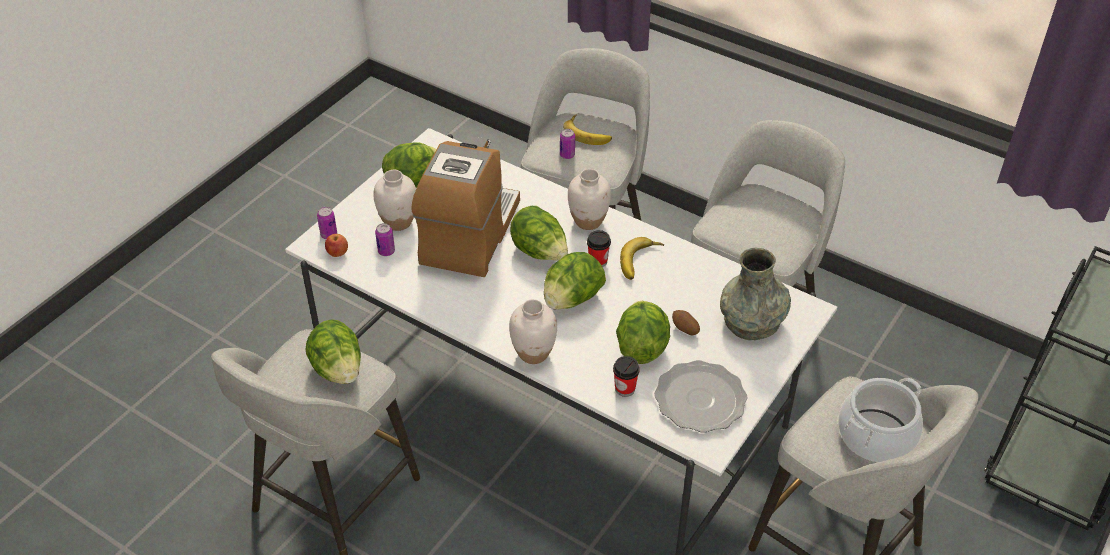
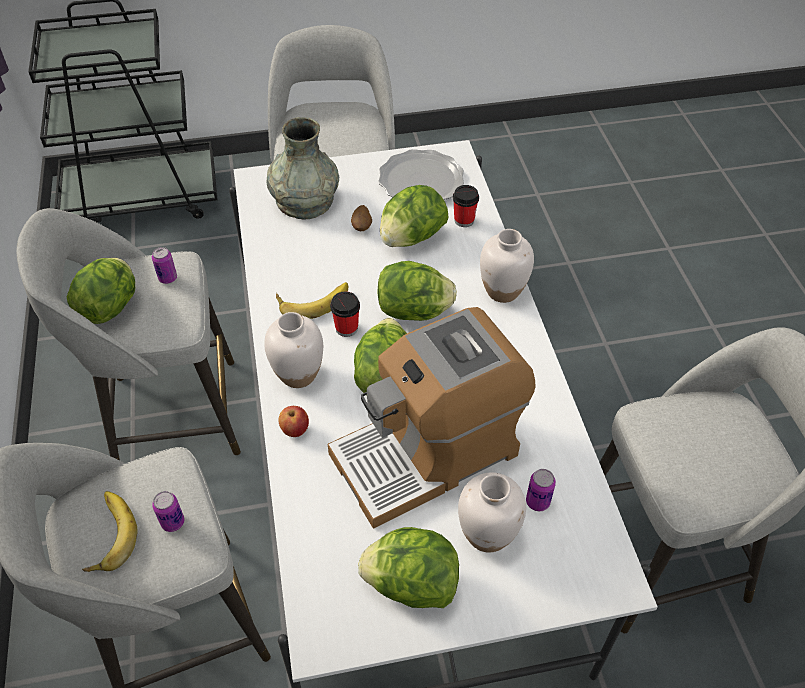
camera: 135 degrees left, 5 degrees up
(329, 235) = (586, 583): can -> can (168, 278)
(337, 253) = (596, 544): apple -> apple (295, 430)
(338, 369) = (678, 441): lettuce -> lettuce (111, 306)
(875, 436) = (327, 124): cooking pot -> none

